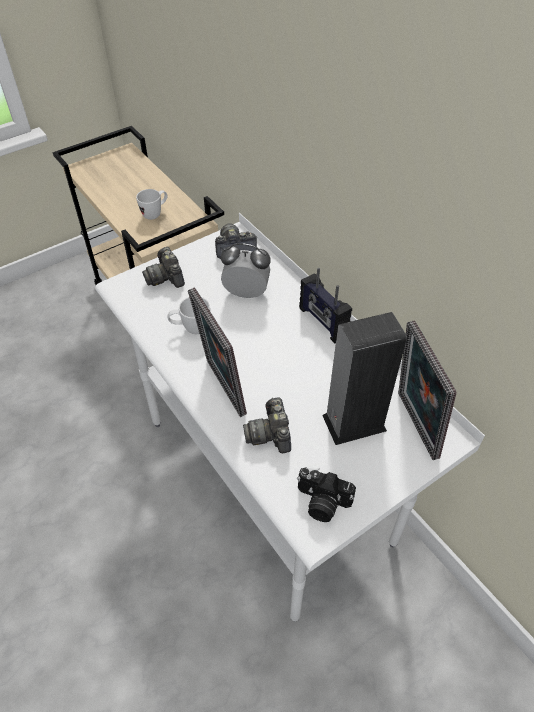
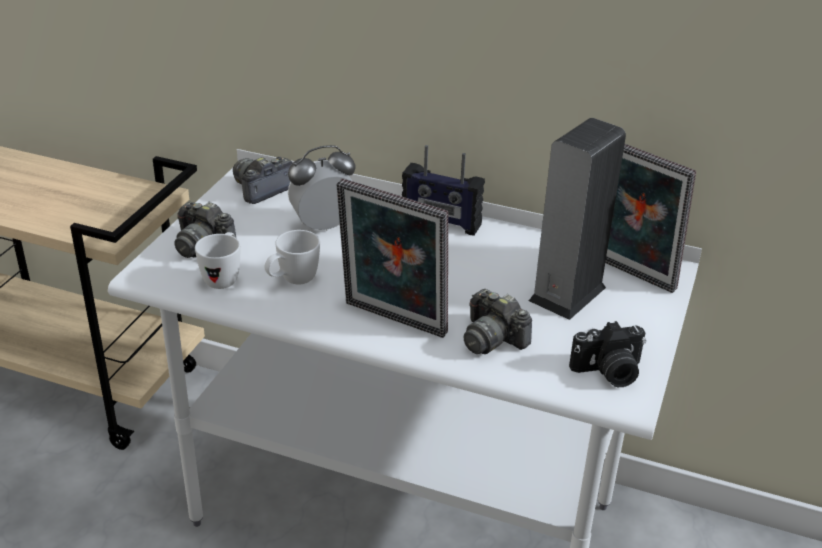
camera: 35 degrees left, 15 degrees down
(155, 214) = (86, 203): white mug -> white mug (224, 277)

